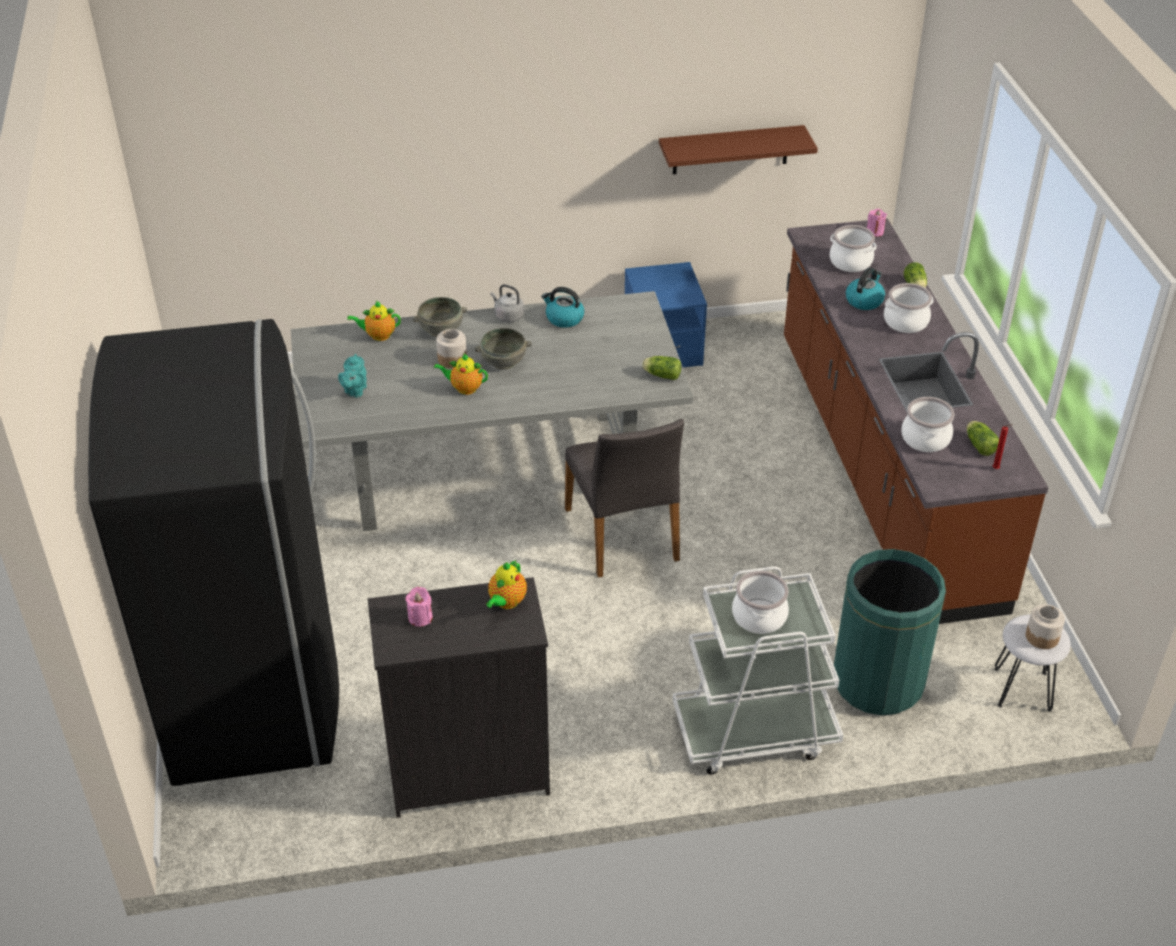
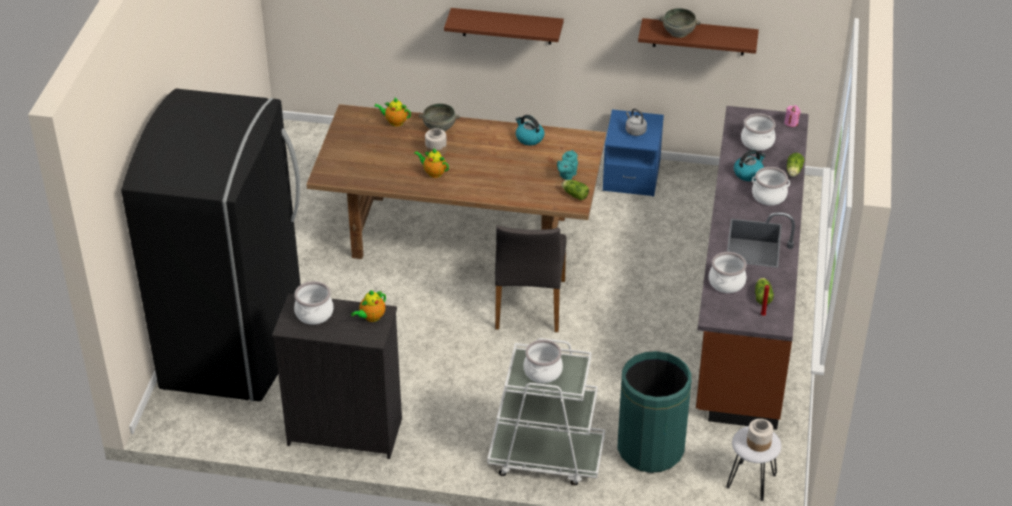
camera: 20 degrees right, 0 degrees up
(354, 391) = (359, 158): turquoise teapot -> turquoise teapot (567, 175)
(420, 618) = (314, 313): pink candle -> cooking pot
(482, 184) = (507, 26): none -> brown shelf
(494, 469) = (461, 237): grey dining table -> brown dining table
(503, 361) = (470, 159): grey bowl -> grey bowl (679, 32)
(508, 316) = (491, 127): grey kettle -> grey kettle (634, 131)

